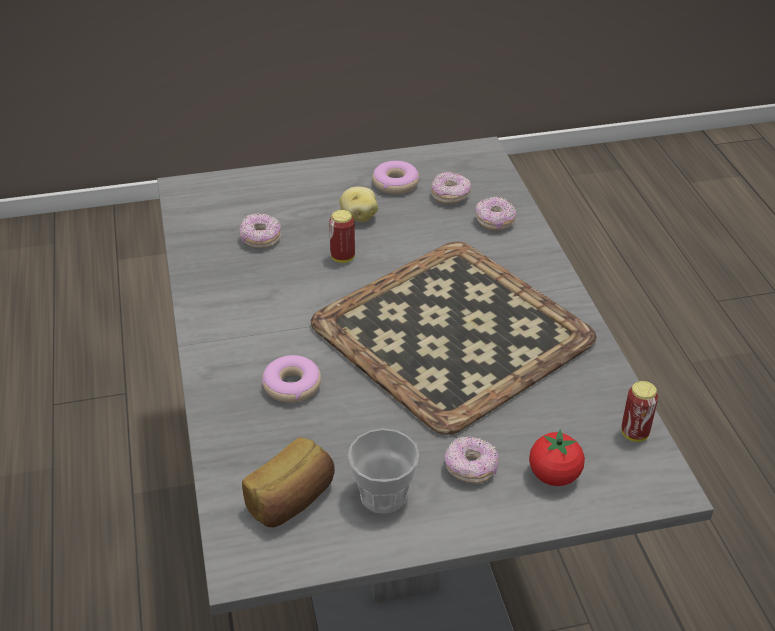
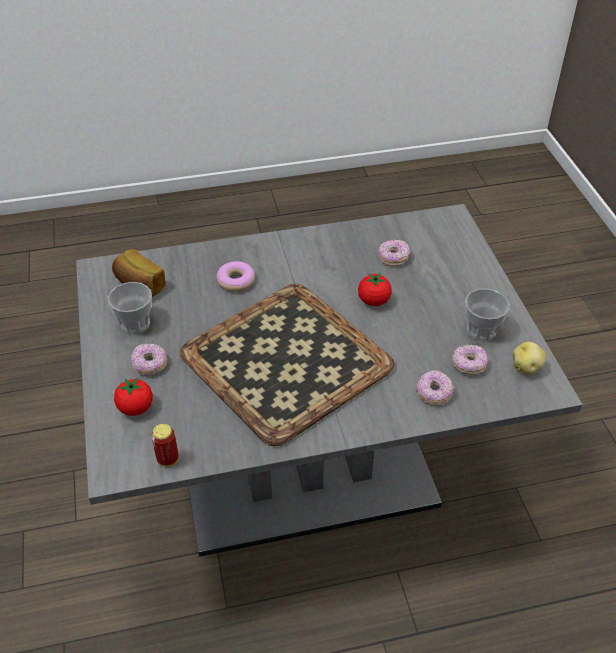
camera: 90 degrees right, 5 degrees up
(343, 258) = (373, 301): can -> tomato
(358, 217) = (428, 309): potato -> potato (526, 367)
(395, 183) = (481, 330): donut -> cup

